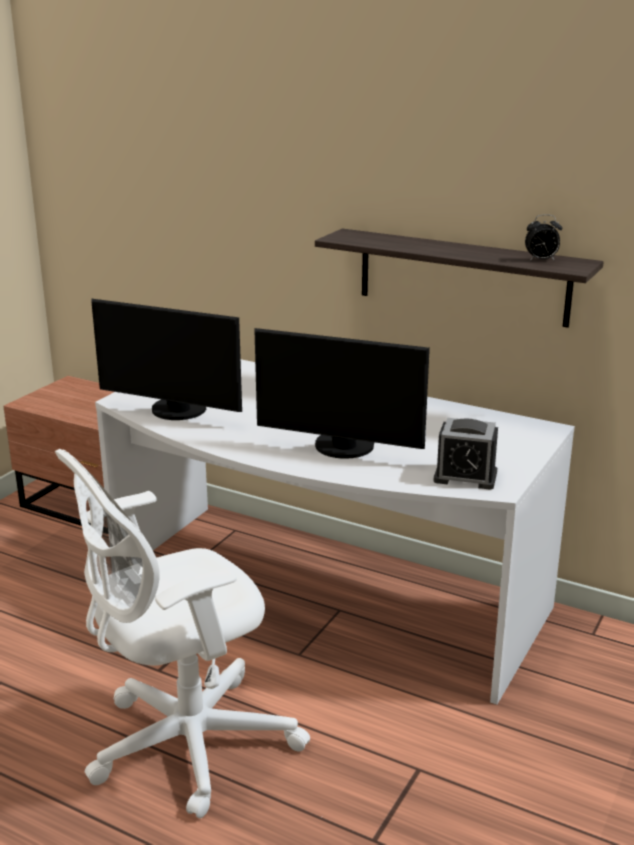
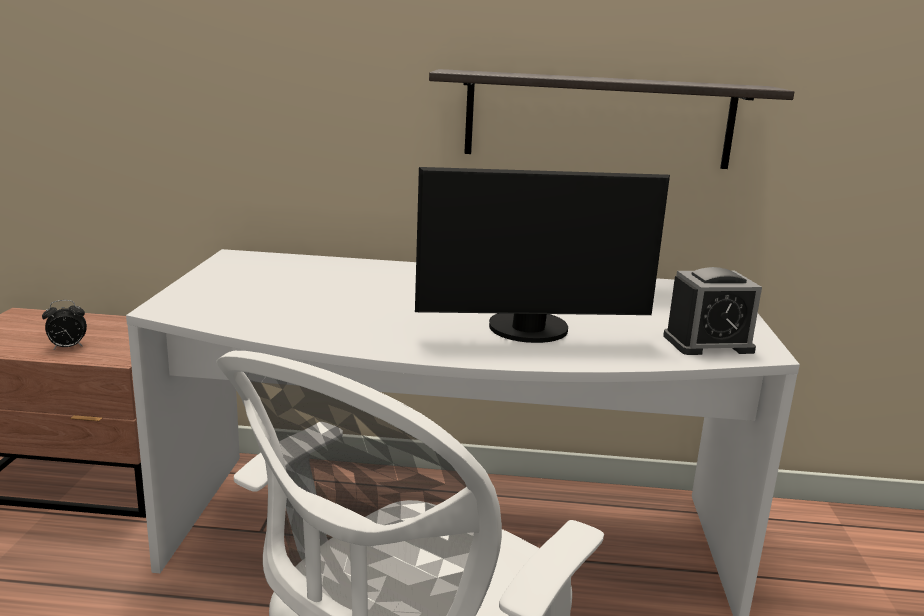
camera: 25 degrees left, 5 degrees down
(176, 411) = (263, 314): monitor -> none
(541, 260) = (717, 84): alarm clock -> alarm clock (67, 348)

